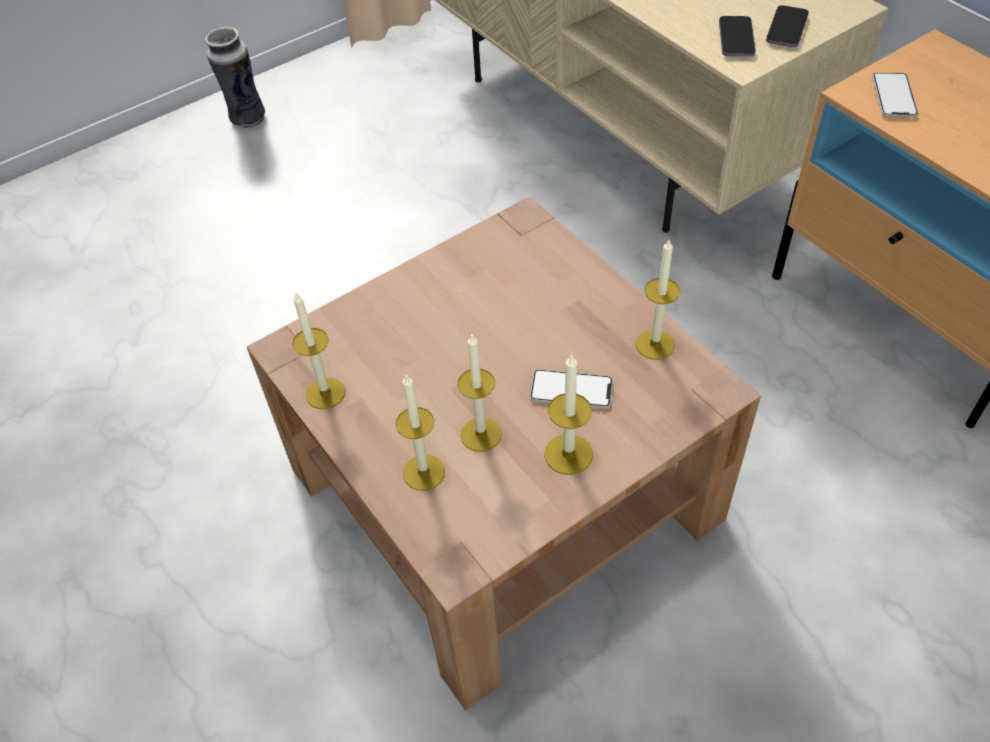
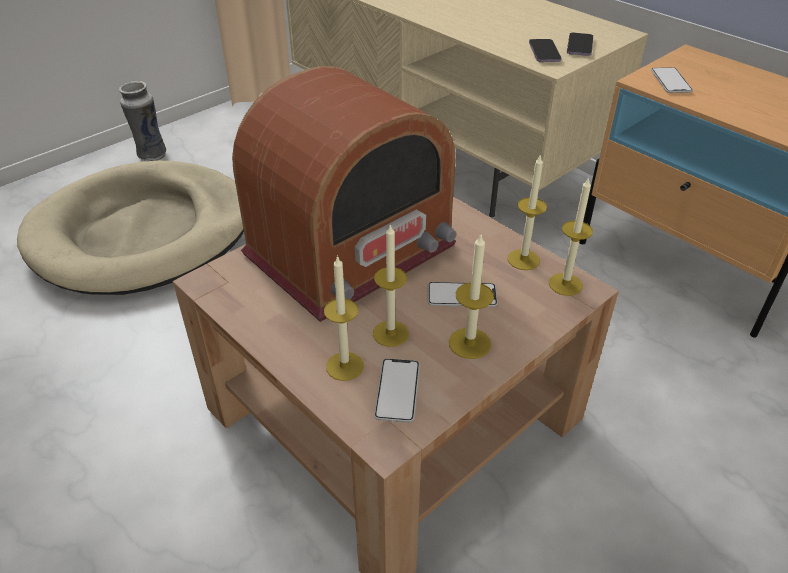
camera: 10 degrees left, 10 degrees down
(231, 233) = (143, 234): none -> beige dog bed
(325, 393) = (247, 311): candle -> candle (565, 284)
(452, 318) = (351, 251): none -> radio
(477, 508) = (397, 391): none -> phone

